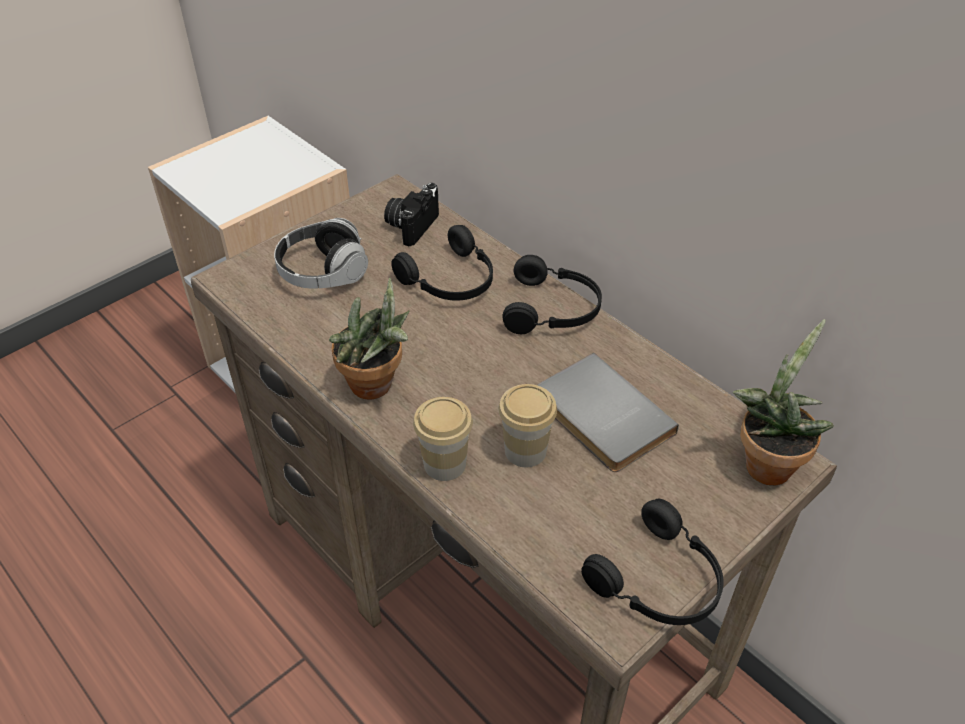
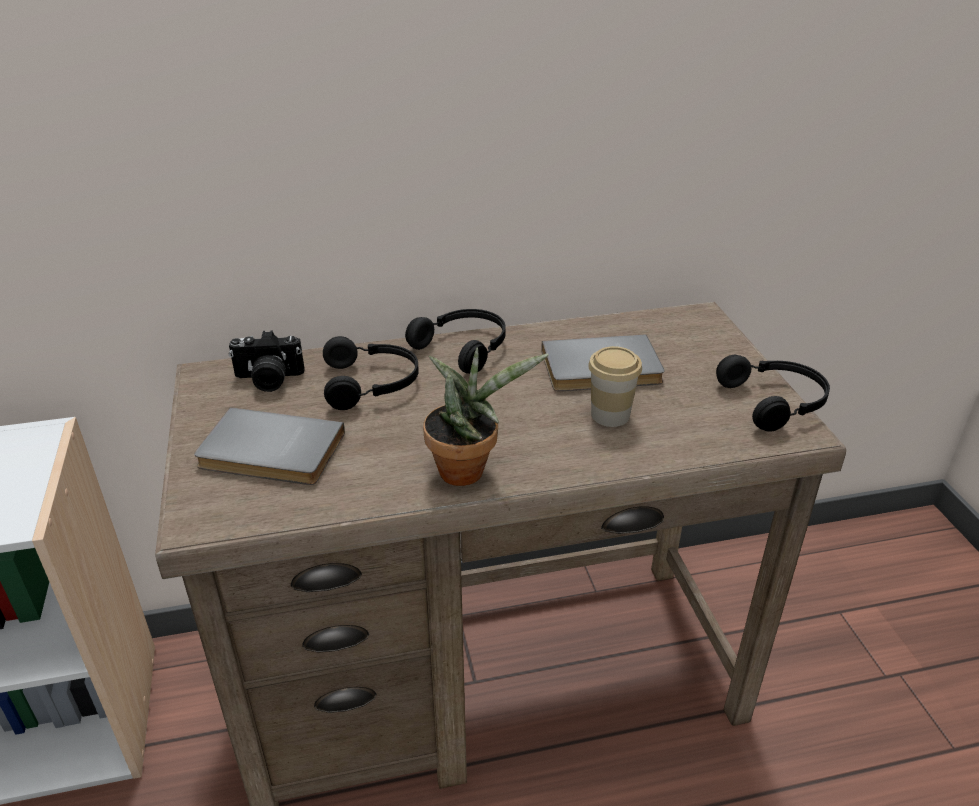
camera: 60 degrees left, 10 degrees down
(323, 272) = (270, 453): headphones -> grey book
(411, 225) = (268, 380): camera -> camera turned 60 degrees counterclockwise
(444, 464) = (593, 460): cup -> none
(766, 461) = (695, 322): potted plant -> none

